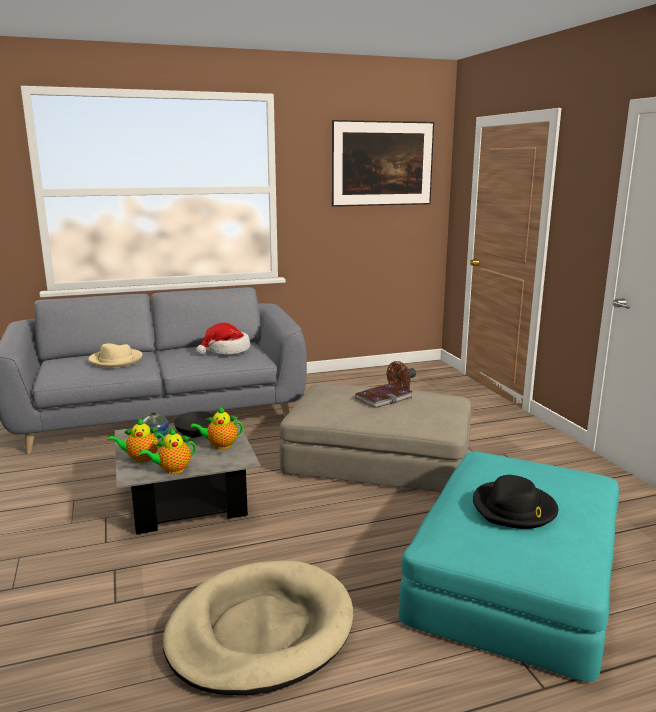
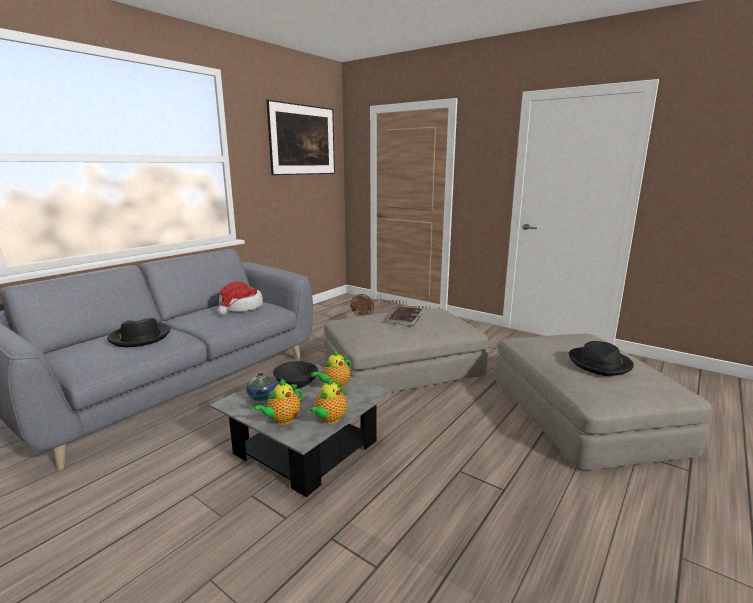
camera: 35 degrees left, 0 degrees up
(116, 360) = (139, 337): beige hat -> black hat
(260, 631) = (515, 524): beige dog bed -> none
(514, 575) = (581, 412): turquoise ottoman -> beige ottoman

